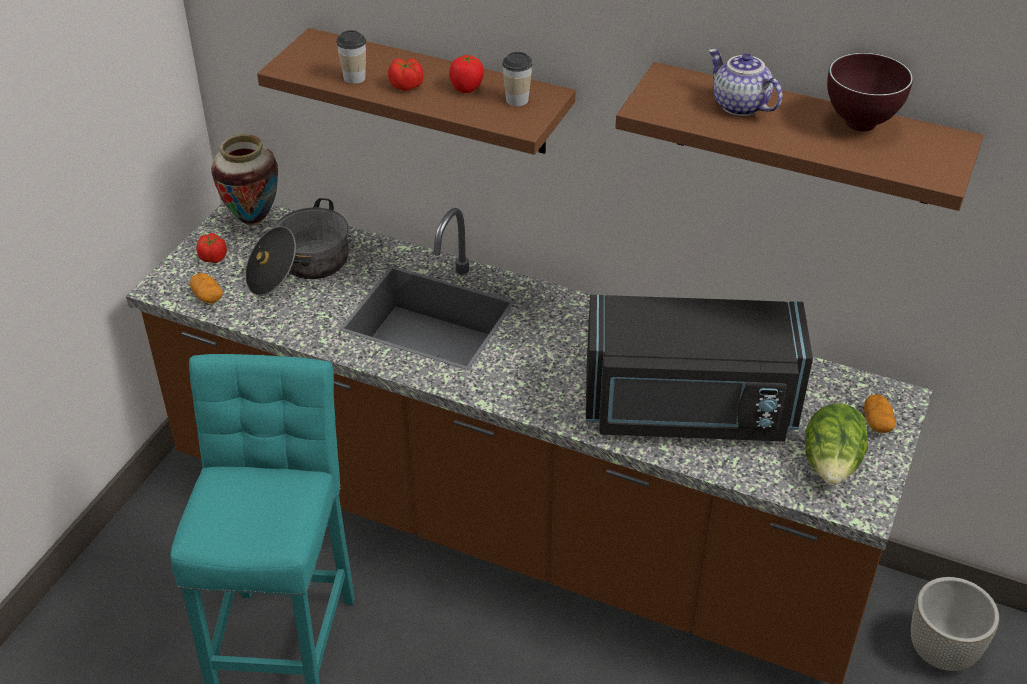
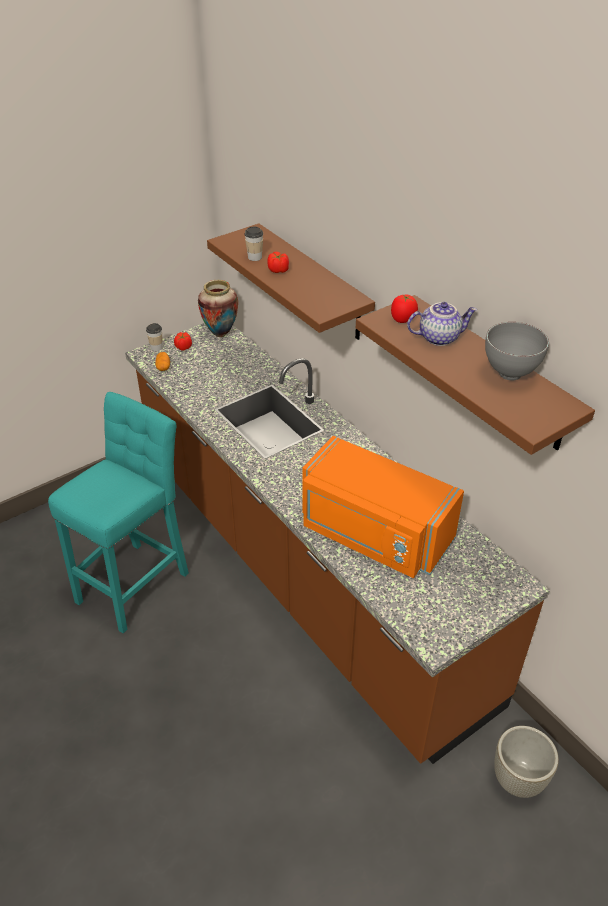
camera: 30 degrees right, 0 degrees up
(299, 268) = (222, 368): cooking pot -> none
(466, 88) = (310, 281): tomato -> tomato (402, 319)
(517, 100) = (333, 297): cup -> cup (156, 347)
(689, 410) = (373, 534): black microwave -> orange microwave
(738, 106) = (439, 337): teapot -> teapot turned 90 degrees clockwise
(831, 466) = (435, 607): lettuce -> none
(858, 124) = (508, 374): brown bowl -> grey bowl
(877, 422) = (491, 594): potato -> none

